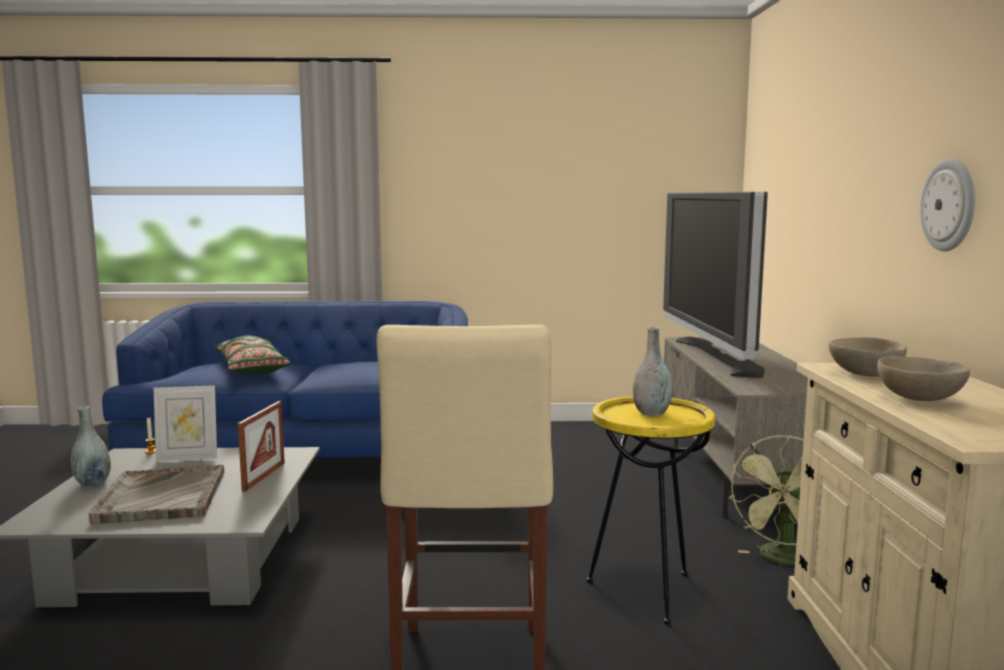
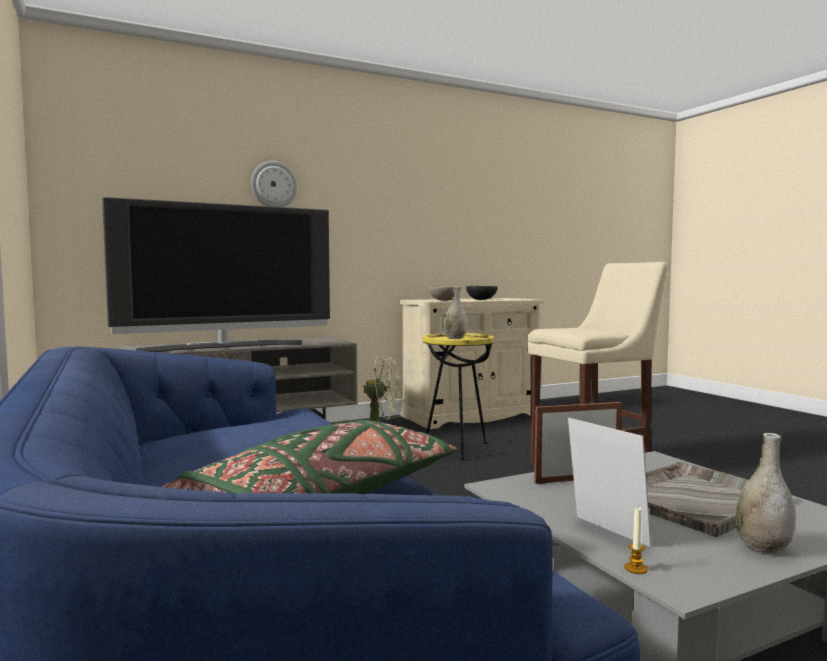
camera: 115 degrees left, 5 degrees down
(919, 399) = (481, 299): beige bowl -> black bowl
(949, 205) = (389, 227): wall clock -> wall clock (274, 185)

